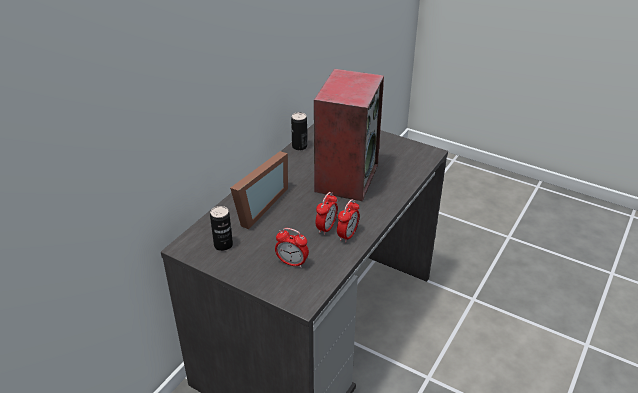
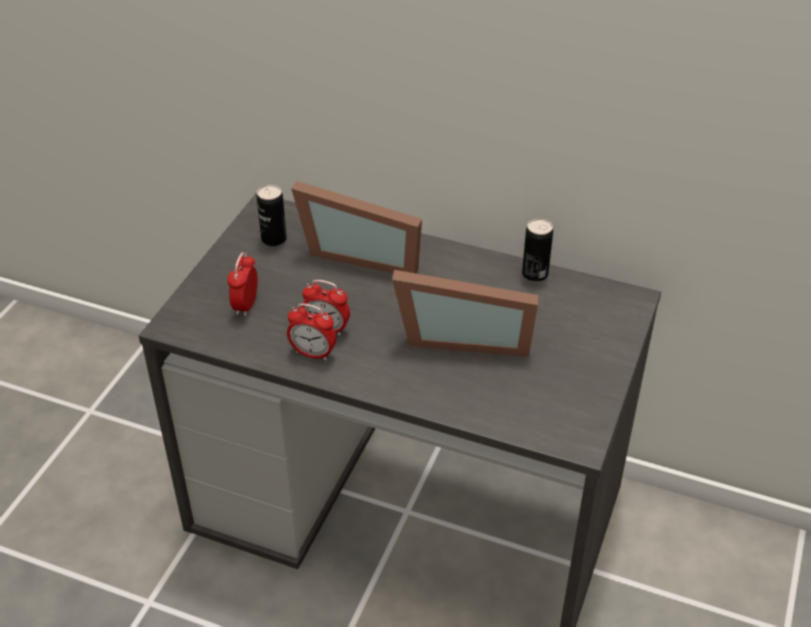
camera: 80 degrees right, 5 degrees up
(346, 177) = (463, 337): speaker -> picture frame

